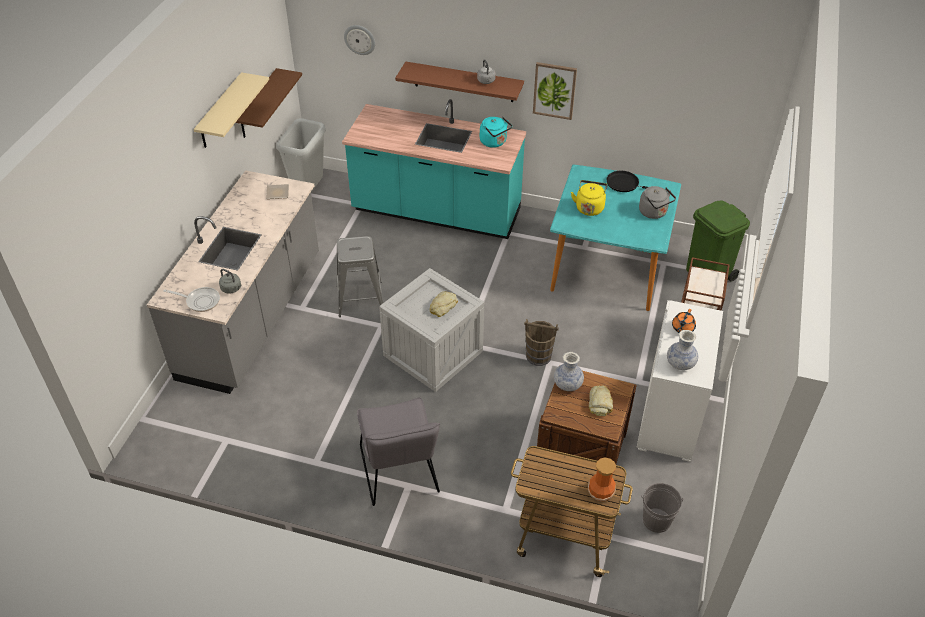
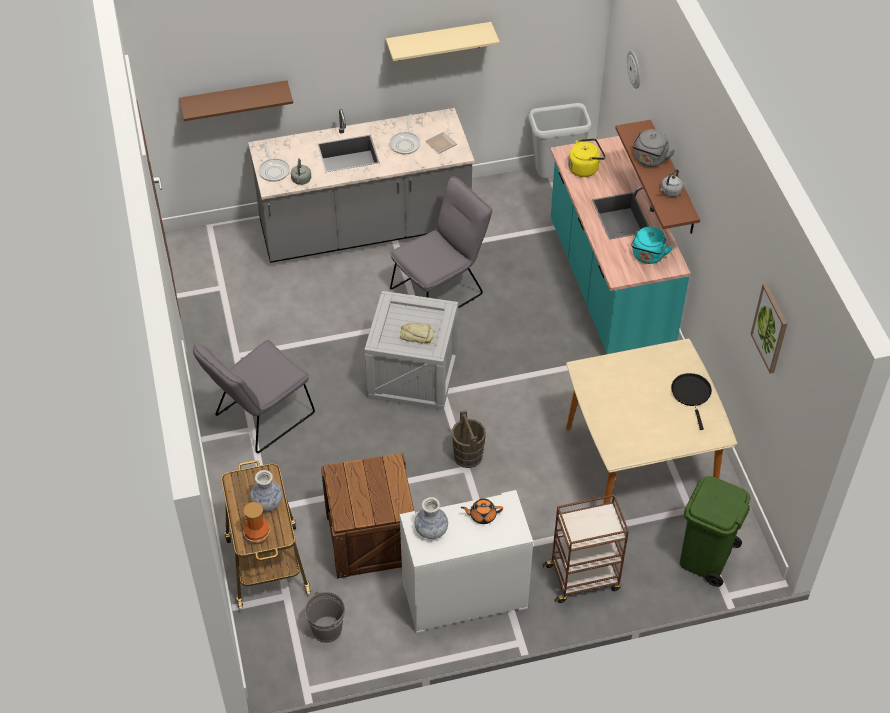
camera: 60 degrees right, 5 degrees up
(255, 211) = (405, 143): none -> frying pan
(258, 104) = (511, 61): brown shelf -> brown shelf (235, 100)
(360, 299) = (441, 289): grey stool -> grey chair
(554, 90) = (712, 251): picture -> picture (770, 328)
(567, 384) = (379, 467): vase -> vase (267, 502)
(589, 207) = (626, 379): yellow kettle -> yellow kettle (585, 168)
(600, 403) = (372, 500): bread -> none
(607, 268) = (639, 462): turquoise dining table -> beige dining table
(654, 213) = (662, 437): grey kettle -> grey kettle (649, 160)

